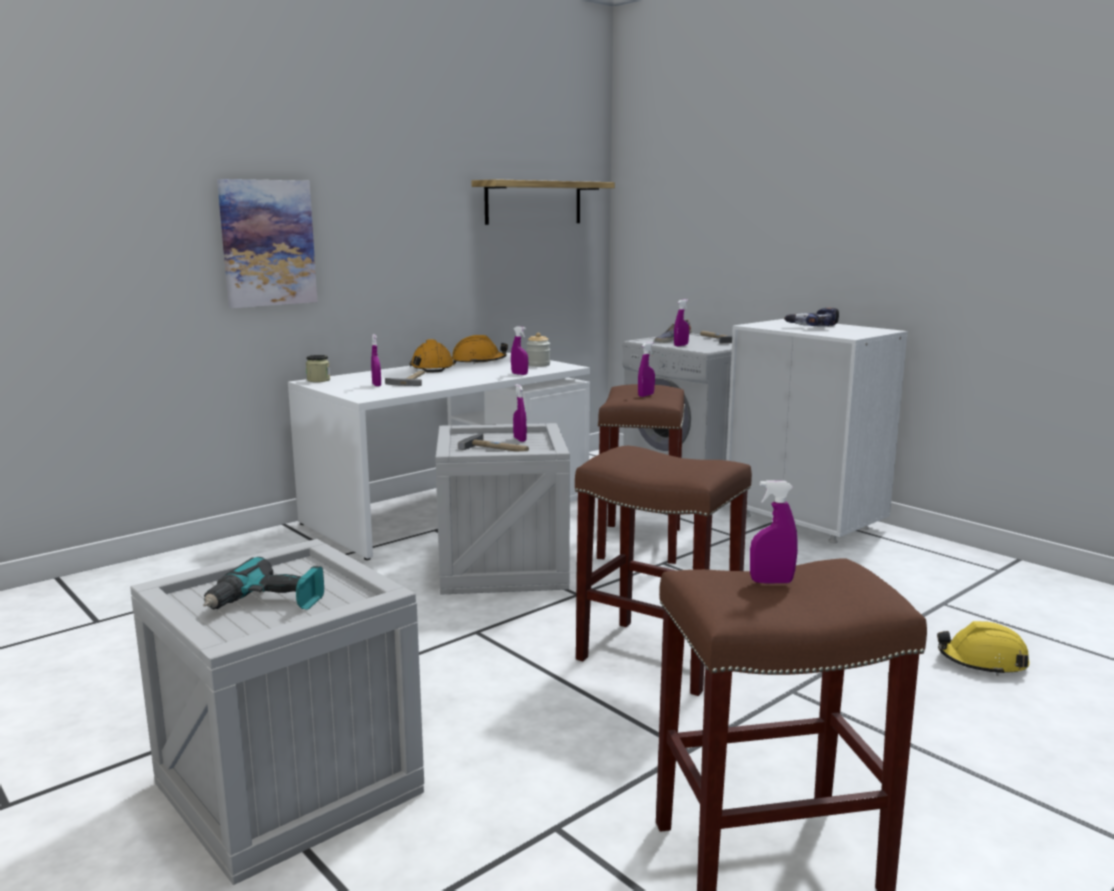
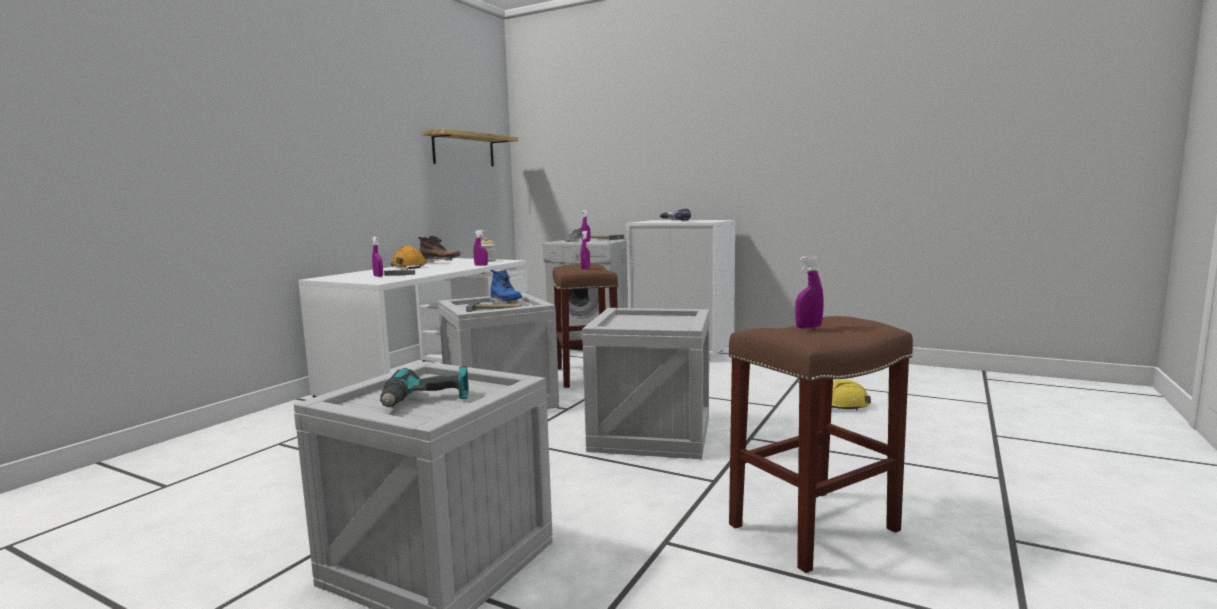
camera: 20 degrees left, 5 degrees down
(267, 243) = (277, 168): picture -> none
(318, 380) = (324, 277): jar -> none
(479, 362) = (440, 262): orange hard hat -> brown boot
(519, 439) = (506, 303): purple spray bottle -> blue boot
(660, 656) = (653, 434): brown stool -> crate

